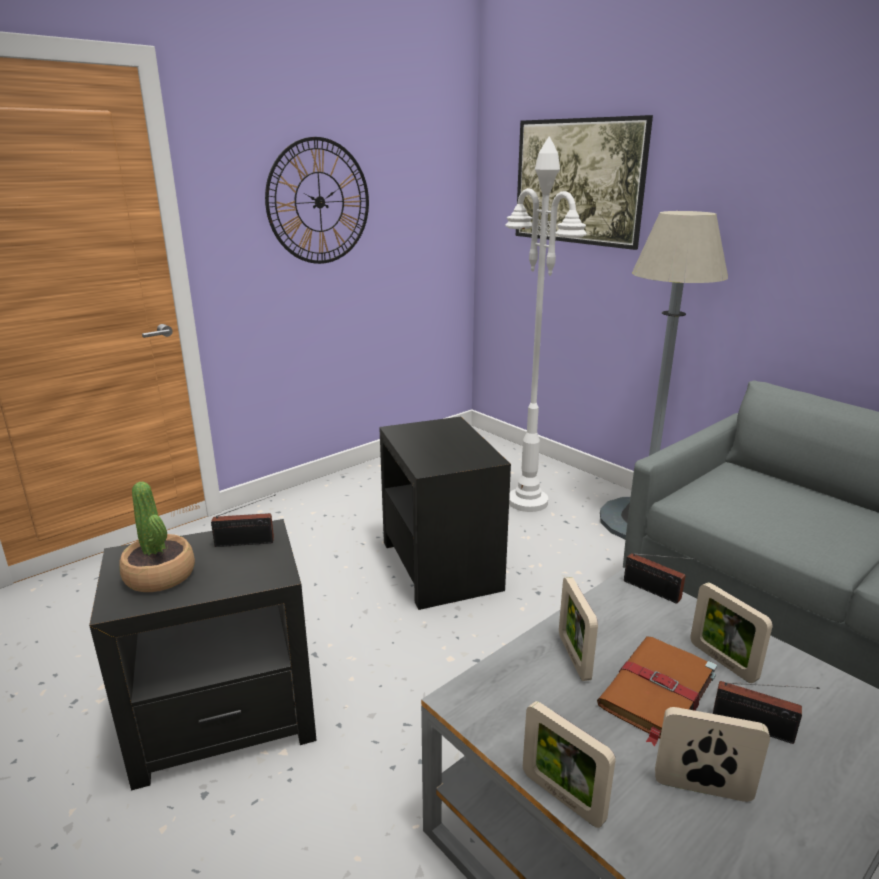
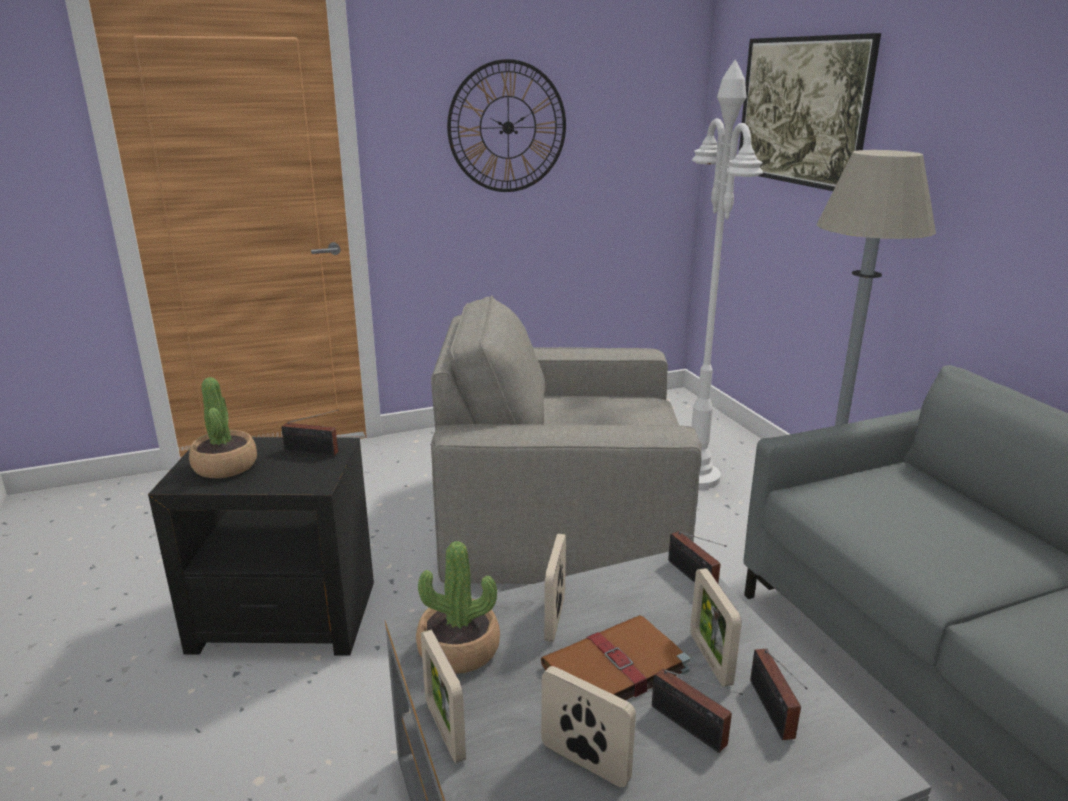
camera: 20 degrees right, 0 degrees up
(441, 564) = (561, 524): black side table -> grey armchair
(513, 711) = (458, 649): none -> potted plant
(801, 695) = (772, 712): none -> radio

